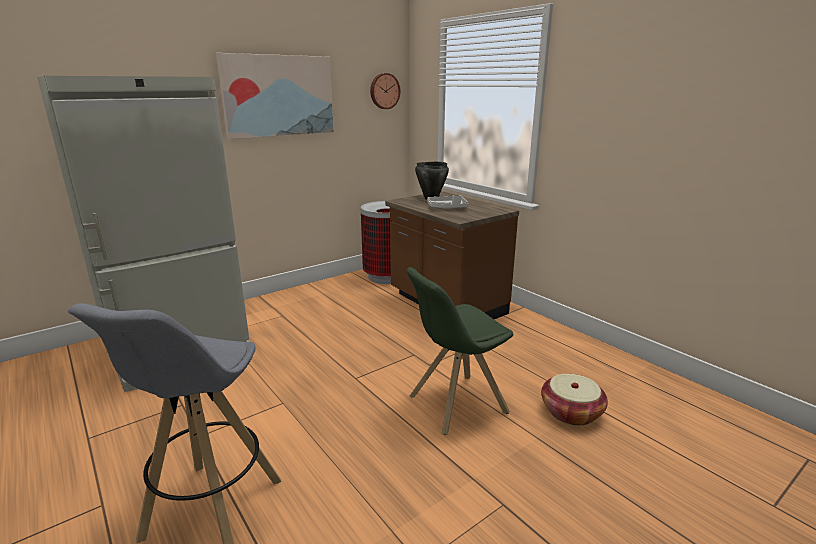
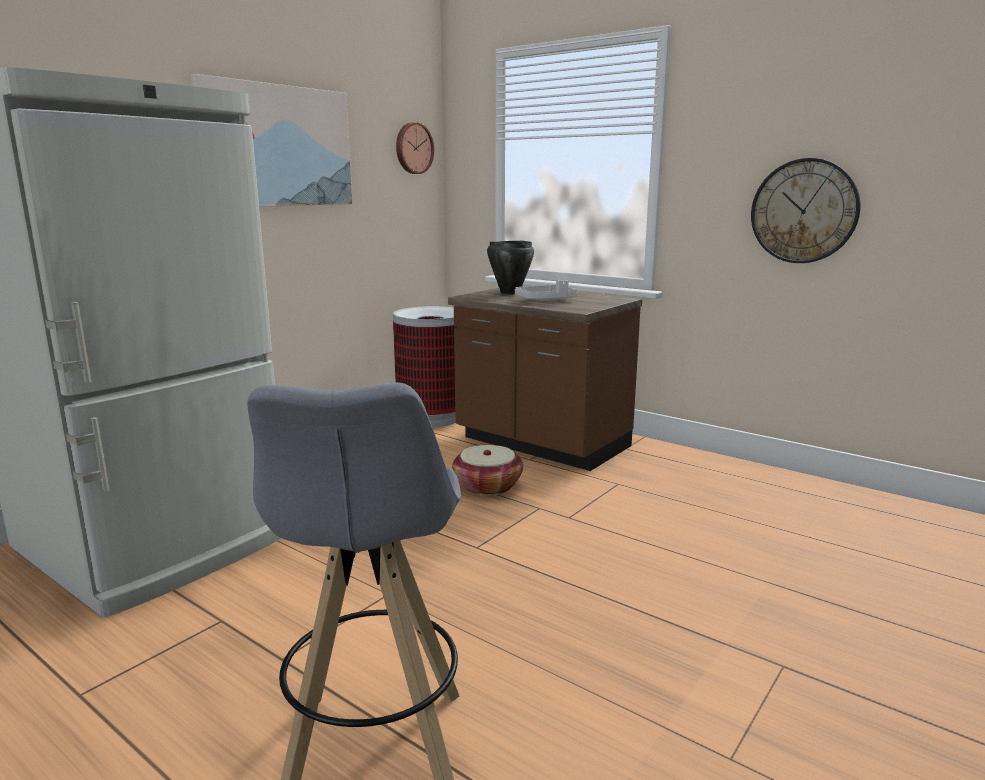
camera: 15 degrees left, 5 degrees down
(456, 403) = (639, 558): green chair -> none
(571, 412) = (789, 548): basket -> basket (487, 486)
(637, 154) = (804, 211): none -> wall clock

